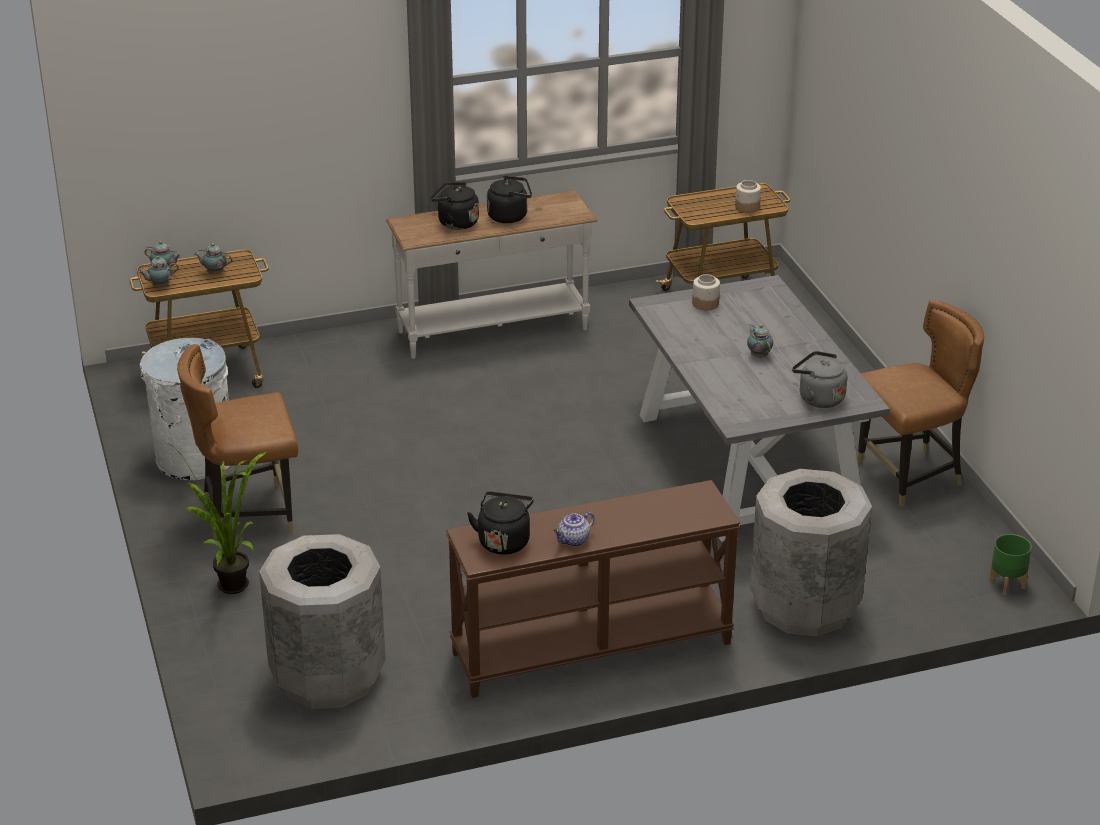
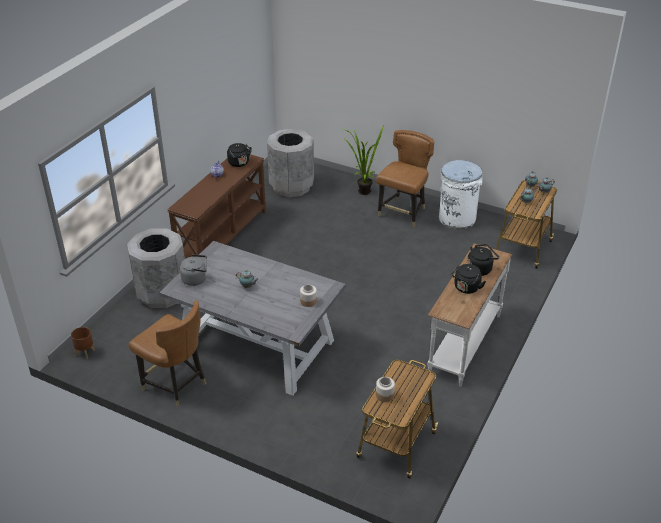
camera: 135 degrees right, 5 degrees up
(910, 476) = (175, 385): brown chair -> brown chair turned 75 degrees counterclockwise
(1007, 584) = (85, 352): green planter -> brown planter

